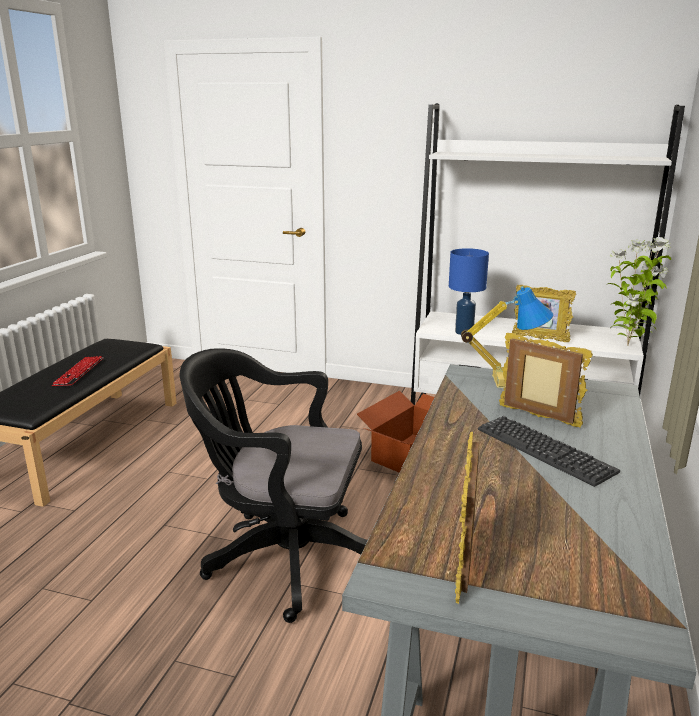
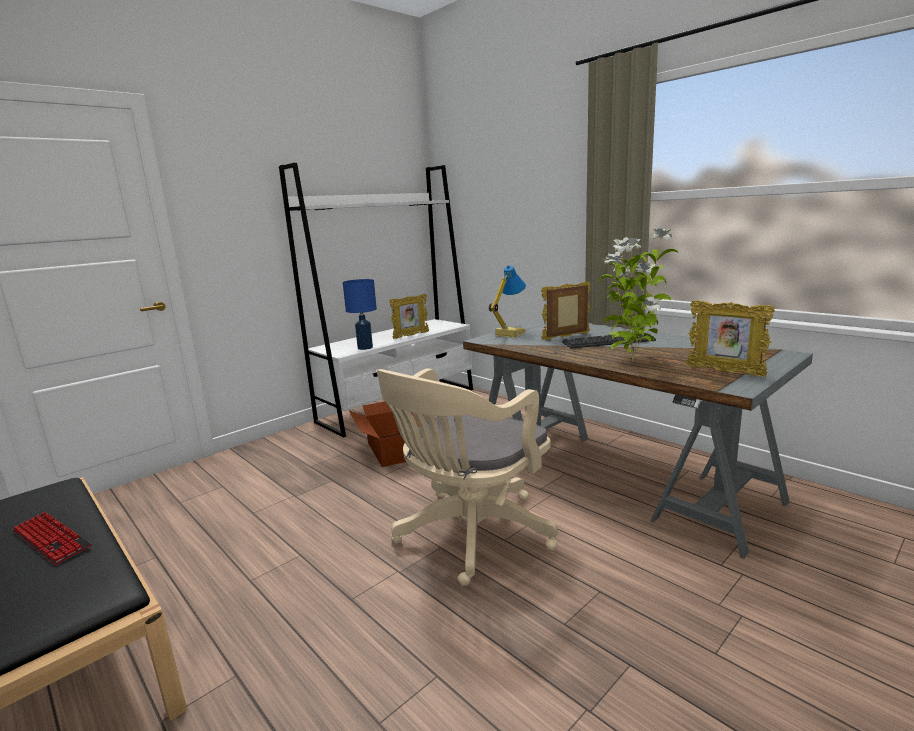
camera: 60 degrees left, 5 degrees down
(283, 557) = (469, 536): black office chair -> beige office chair
(628, 345) = (452, 324): potted plant -> potted plant (631, 361)

